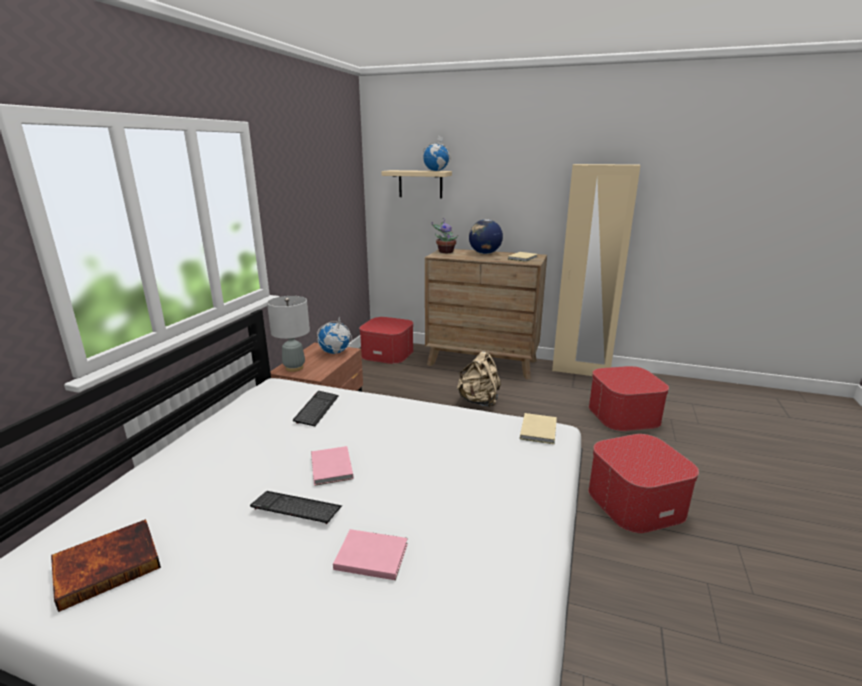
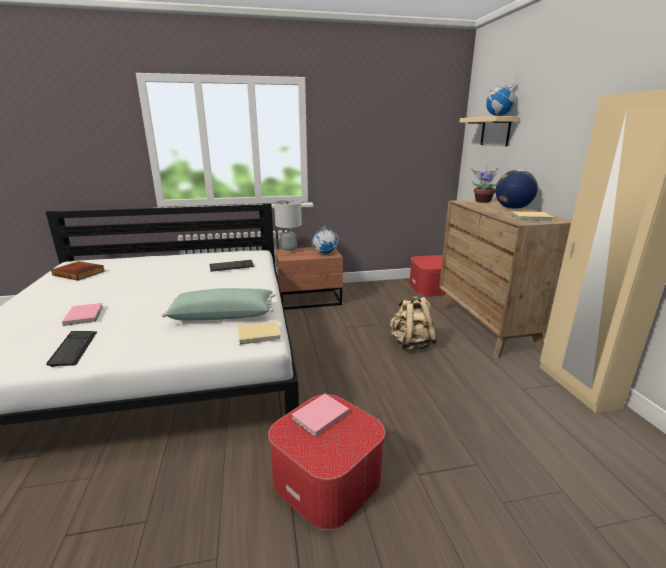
camera: 60 degrees right, 0 degrees up
(296, 508) = (125, 289): keyboard -> keyboard (74, 349)
(331, 468) = (166, 286): pink book -> pink book (319, 416)
(472, 442) = (223, 315): none -> green pillow
(623, 414) = (511, 441): ottoman -> none

